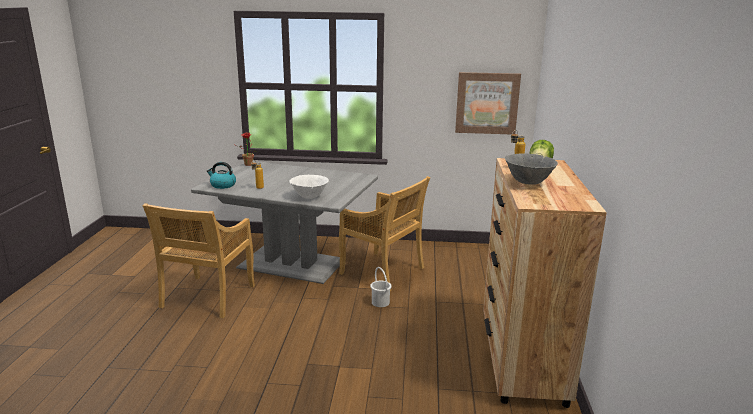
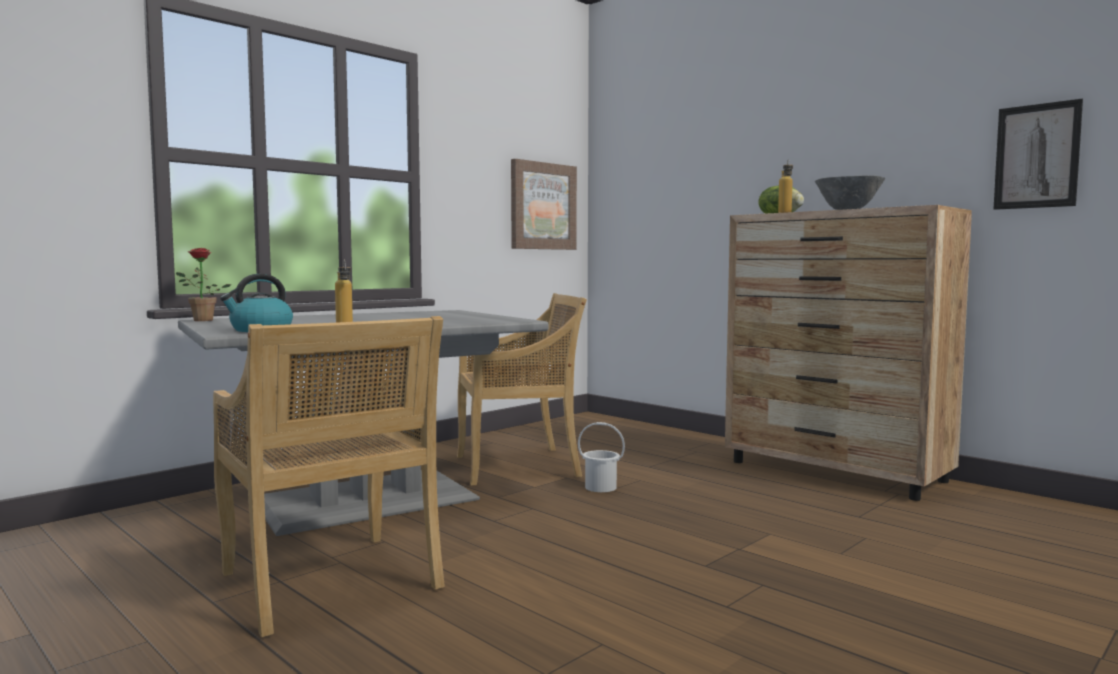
camera: 50 degrees left, 15 degrees down
(310, 197) = (466, 321): white bowl -> none
(638, 186) = (1036, 156): none -> picture

